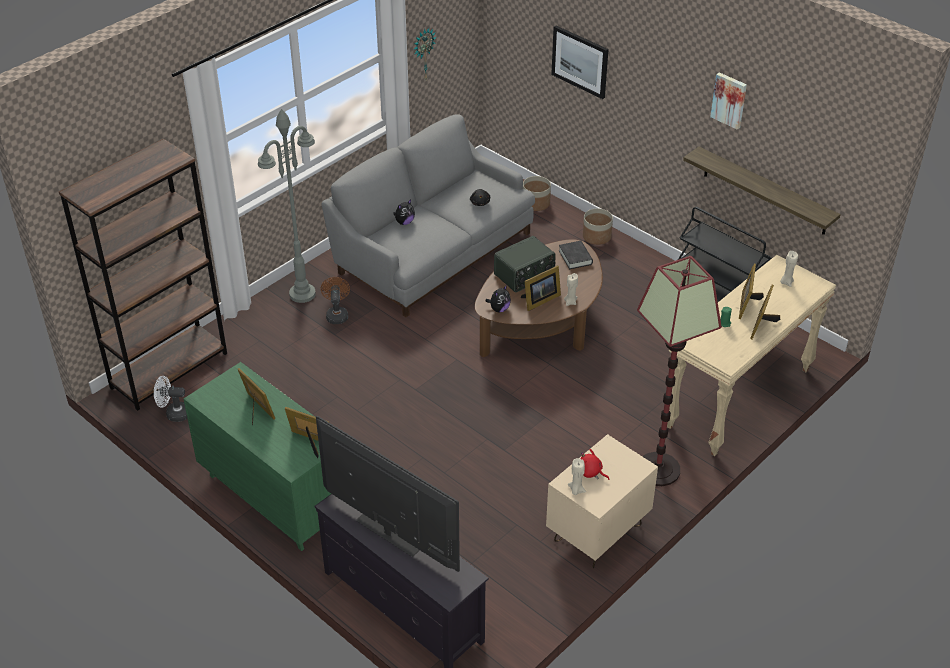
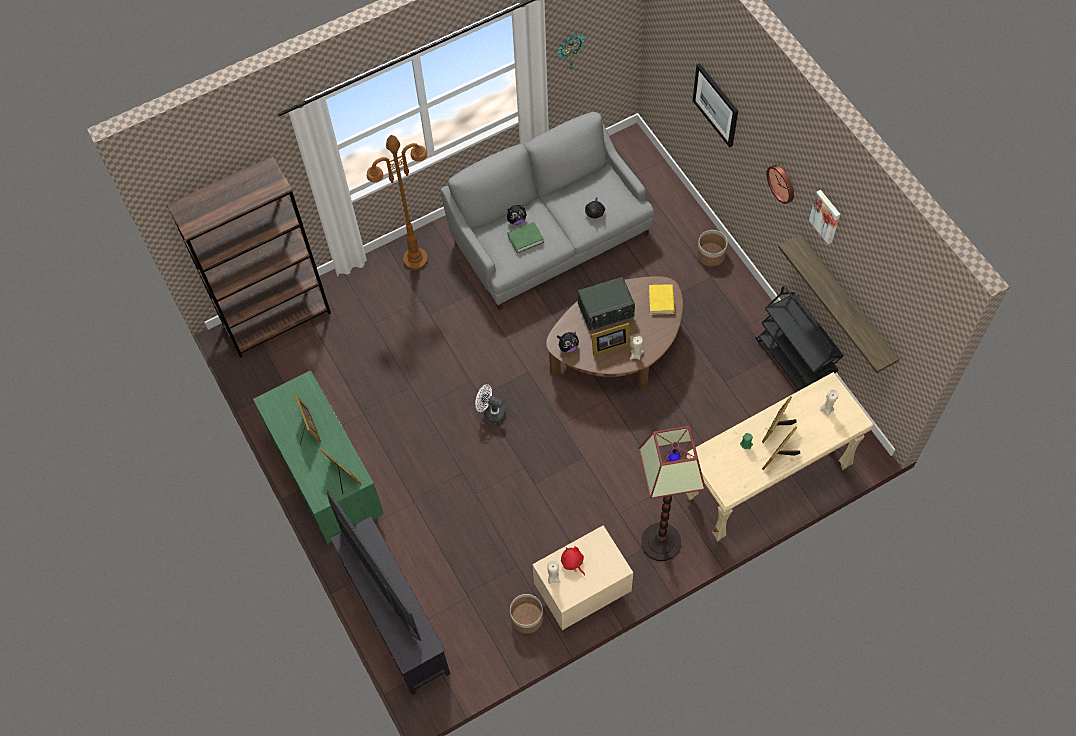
camera: 20 degrees right, 20 degrees up
(174, 413) = (269, 369): white fan -> white fan (491, 412)
(302, 294) = (415, 259): grey floor lamp -> brown floor lamp
(337, 314) = (438, 292): brown fan -> none
(420, 234) = (525, 239): none -> green book
(536, 203) = (668, 198): planter -> planter (526, 618)
(575, 257) = (661, 301): black book -> yellow book
(670, 99) = (782, 183): none -> wall clock

